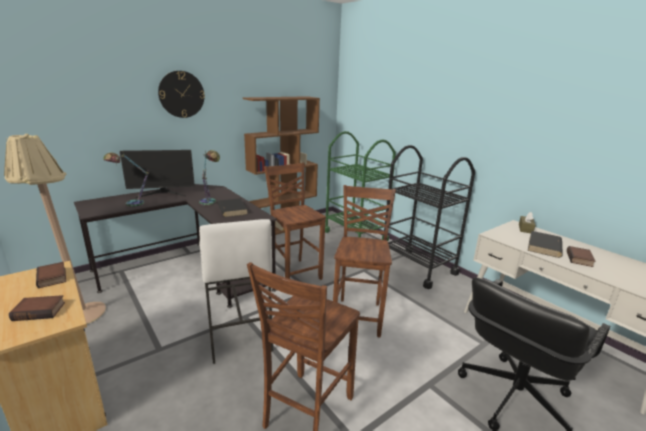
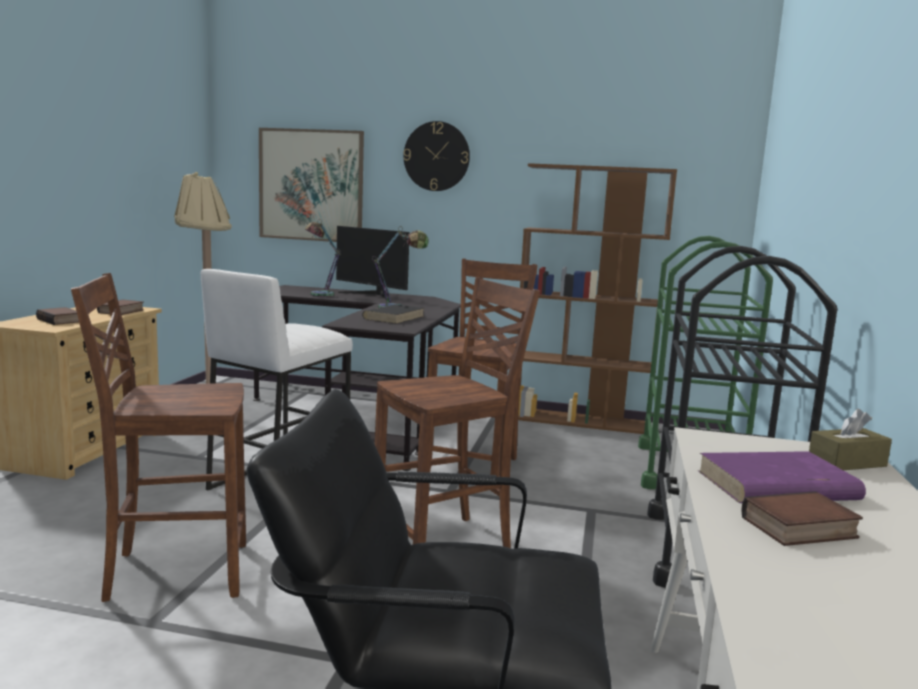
camera: 50 degrees right, 10 degrees down
(82, 122) = (311, 185): none -> picture
(544, 246) = (775, 486): black book -> purple book

